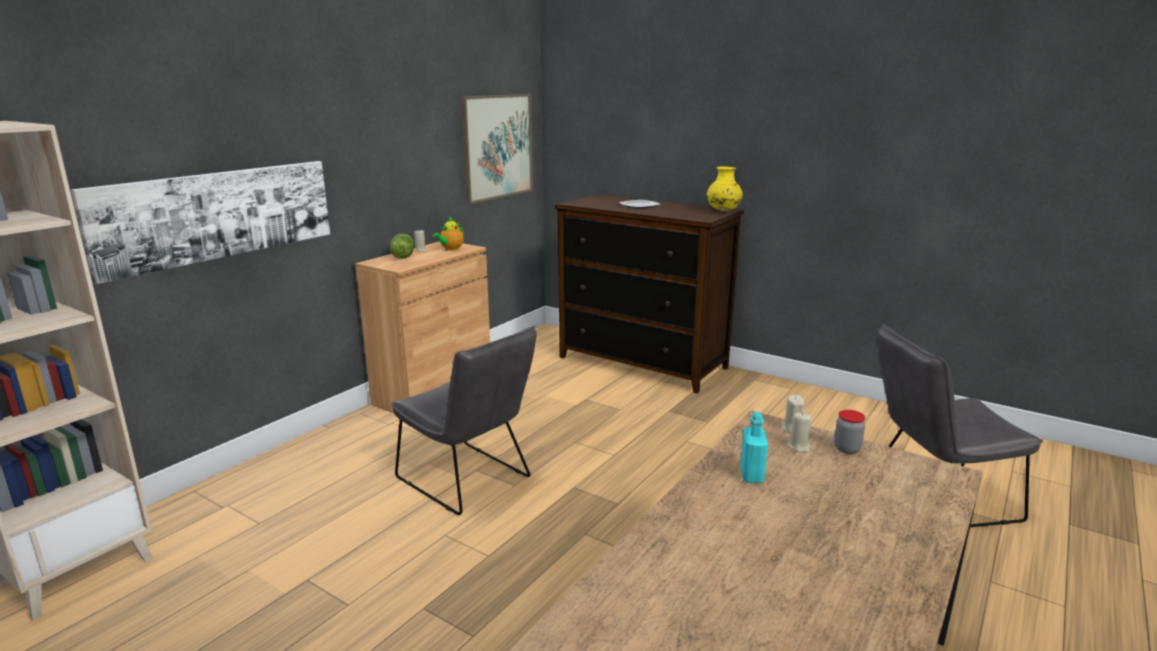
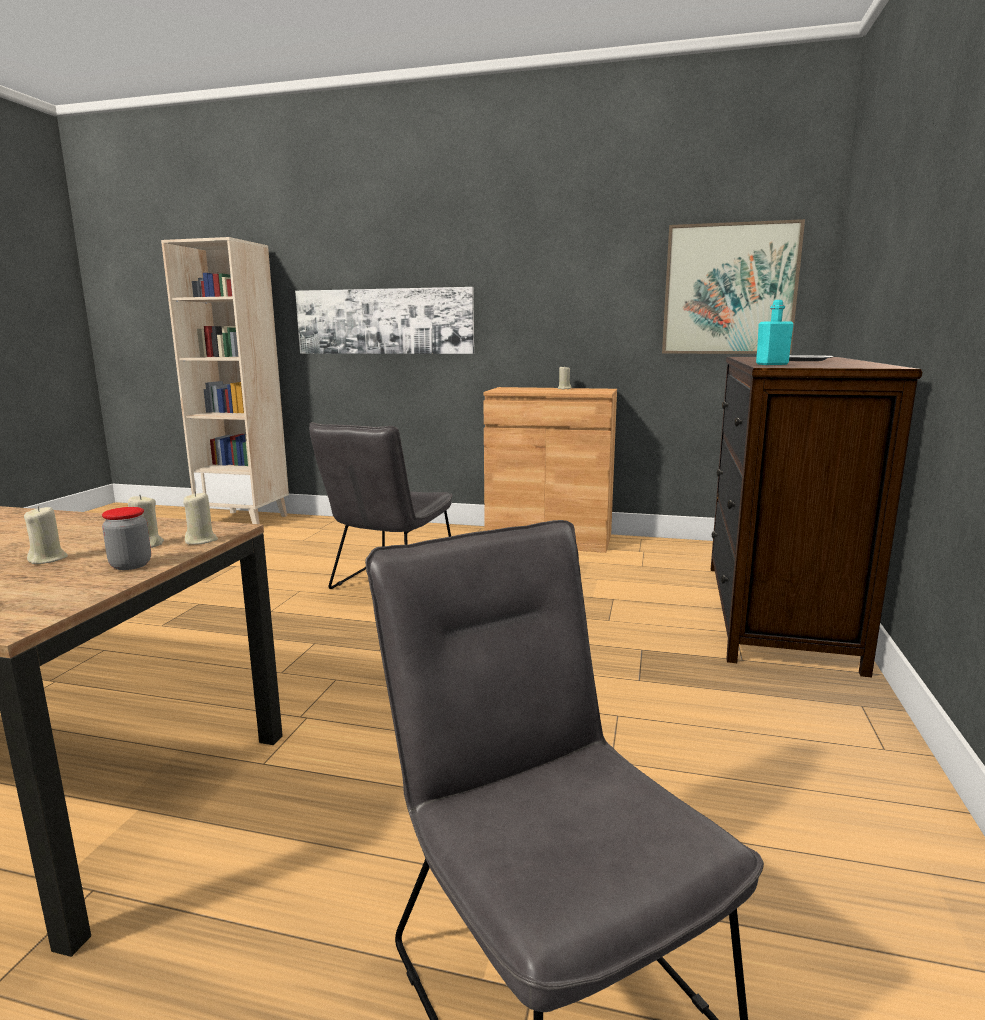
camera: 70 degrees right, 5 degrees down
(402, 257) = (534, 388): lettuce -> none
(451, 249) = (583, 391): teapot -> none
(723, 210) = (875, 366): yellow vase -> none
(751, 475) = (81, 531): turquoise bottle -> turquoise bottle (772, 364)
(831, 479) = (48, 559): none -> beige candle

